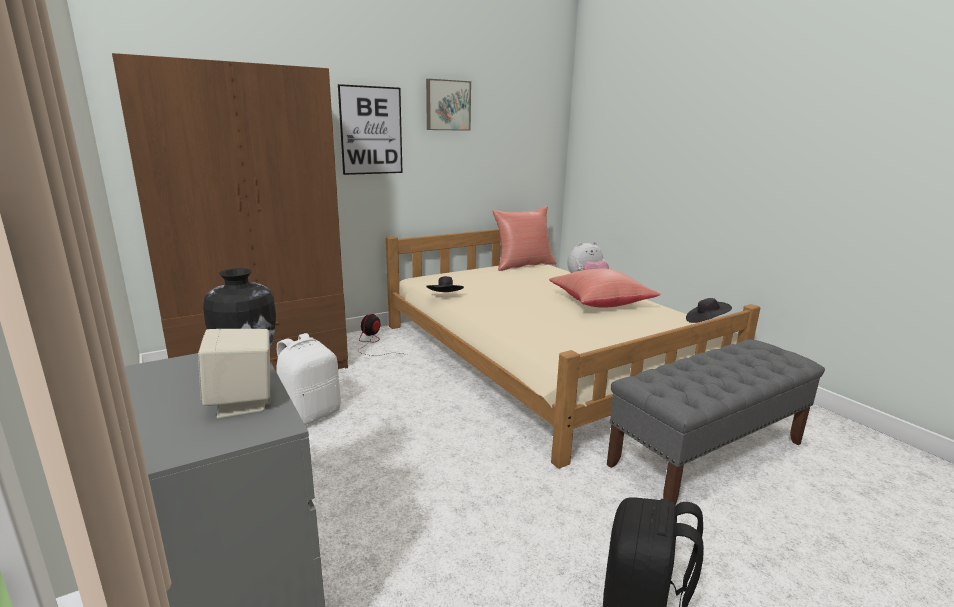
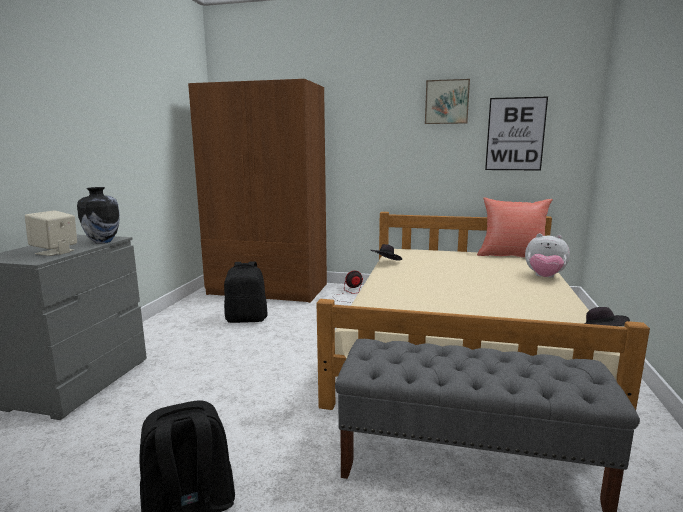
camera: 45 degrees right, 5 degrees down
(310, 415) = (247, 319): white backpack -> black backpack
(371, 131) = (375, 126): picture -> picture (515, 134)
(599, 303) = (509, 294): red pillow -> none

